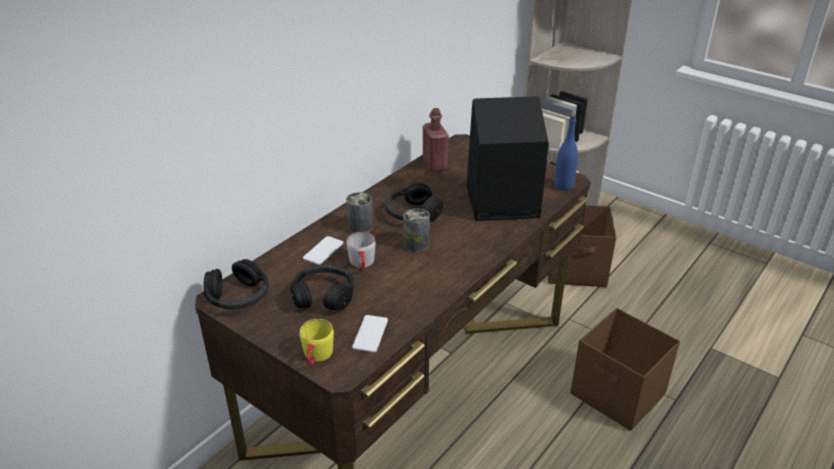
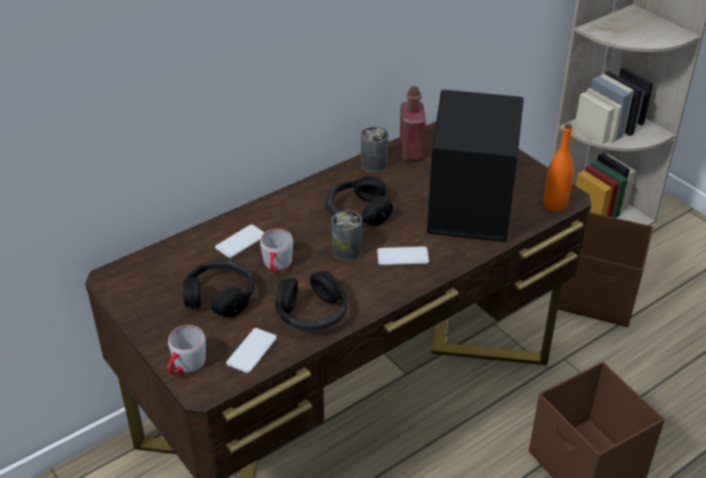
camera: 15 degrees right, 5 degrees up
(238, 297) = (131, 281): black headphones -> black headphones (312, 314)
(317, 357) = (185, 366): yellow mug -> grey mug
(360, 227) = (293, 218): can -> can (374, 164)
(464, 241) = (402, 257): none -> phone
(563, 186) = (555, 204): blue bottle -> orange bottle

